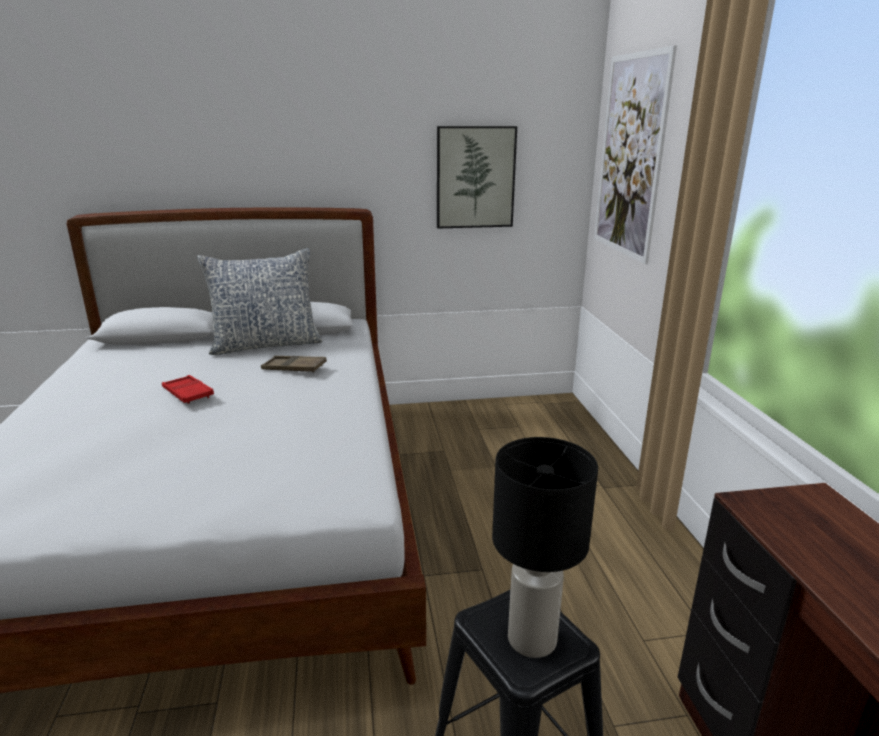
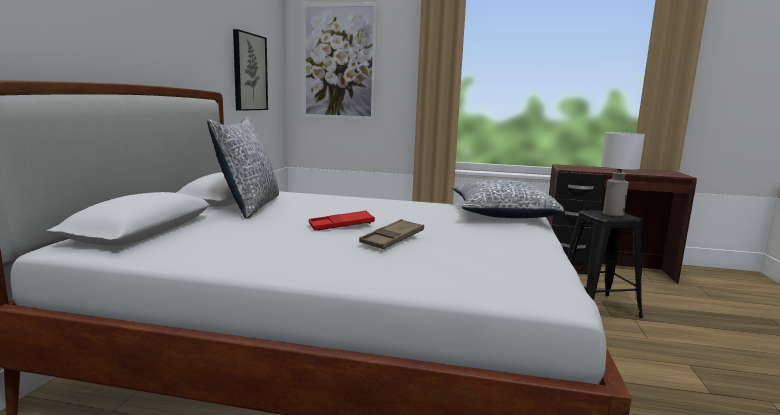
camera: 70 degrees left, 10 degrees down
(294, 368) = (323, 204): brown tray -> brown tray (392, 239)
(313, 478) = (501, 214): none -> pillow
(533, 639) = (613, 214): black table lamp -> white table lamp

